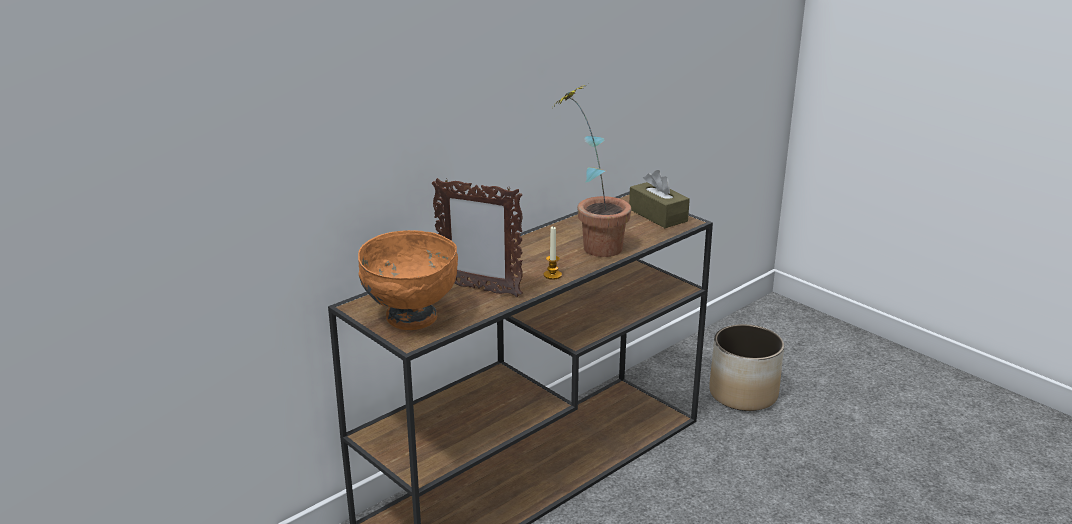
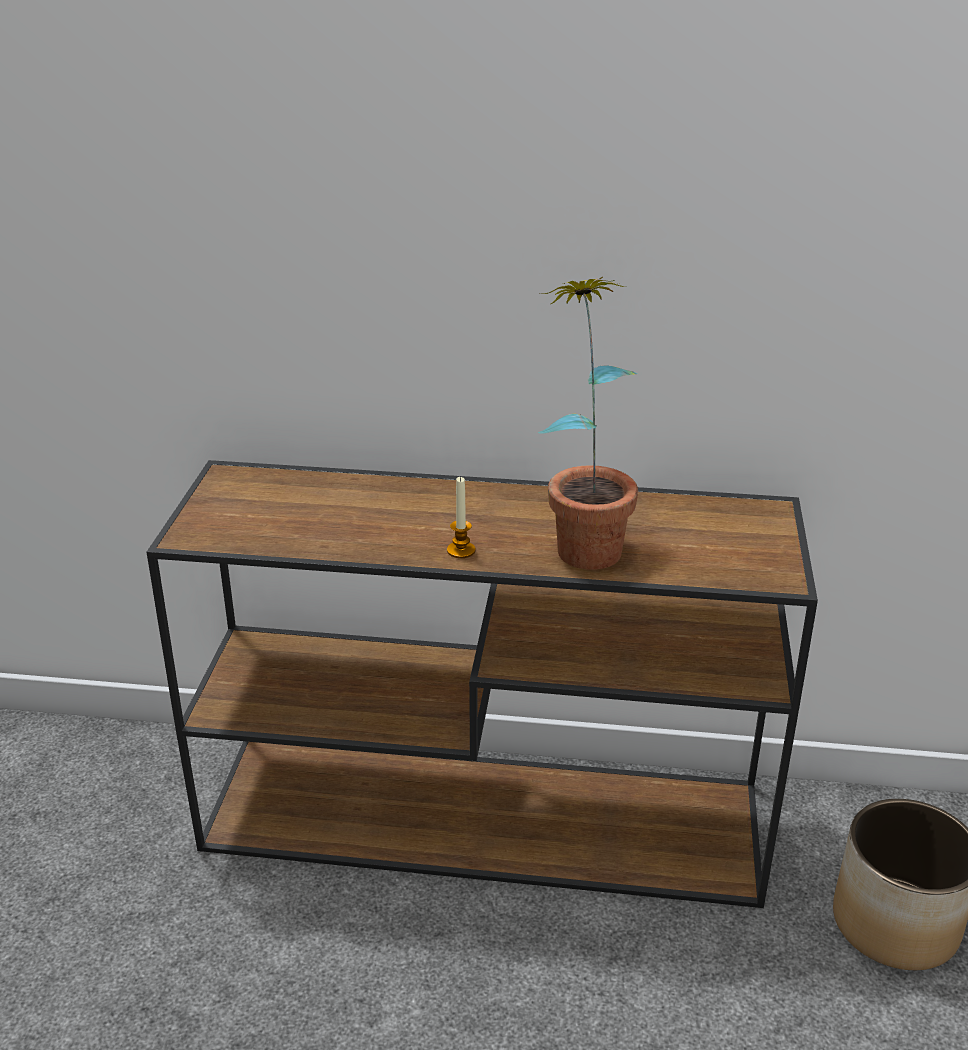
camera: 50 degrees right, 5 degrees up
(410, 318) = (236, 514): orange bowl -> none
(479, 289) = (357, 521): picture frame -> none
(658, 215) = (758, 548): brown tissue box -> none

